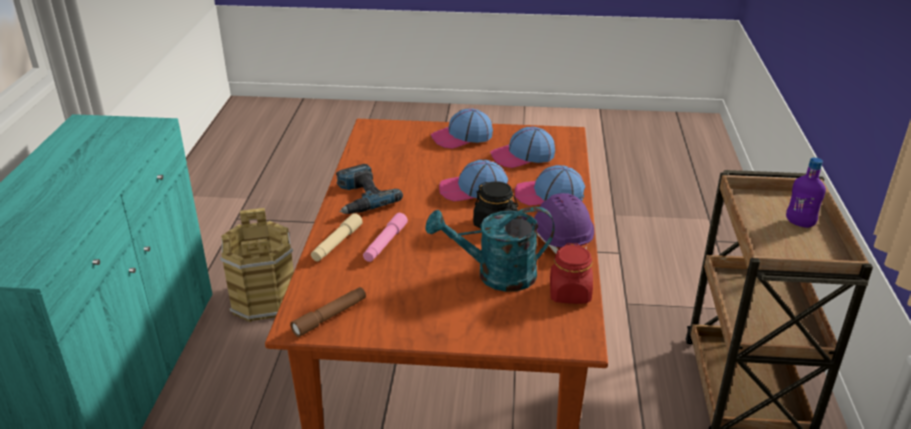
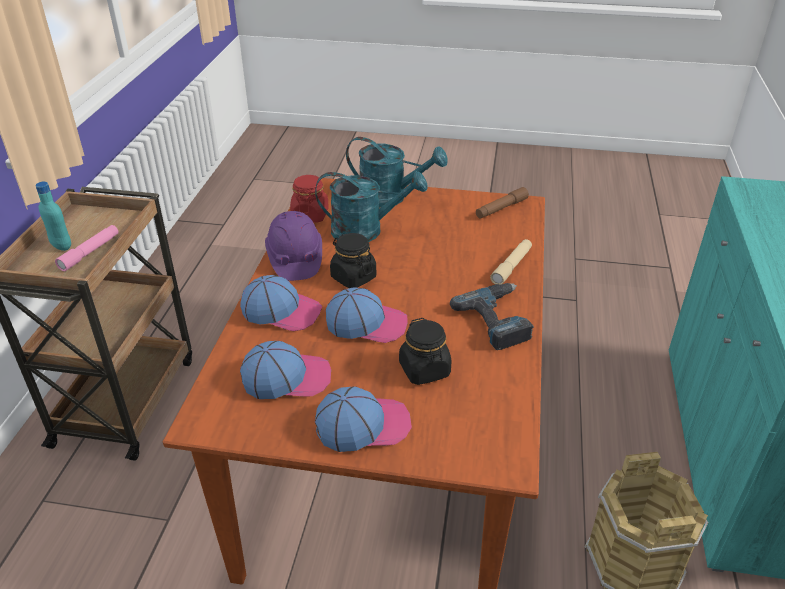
camera: 175 degrees left, 5 degrees up
(385, 243) = (464, 264): pink flashlight -> pink flashlight (90, 252)
(423, 164) = (424, 370): none -> black jar
(475, 327) = (391, 197): none -> turquoise watering can
(799, 223) = (61, 246): purple bottle -> turquoise bottle

